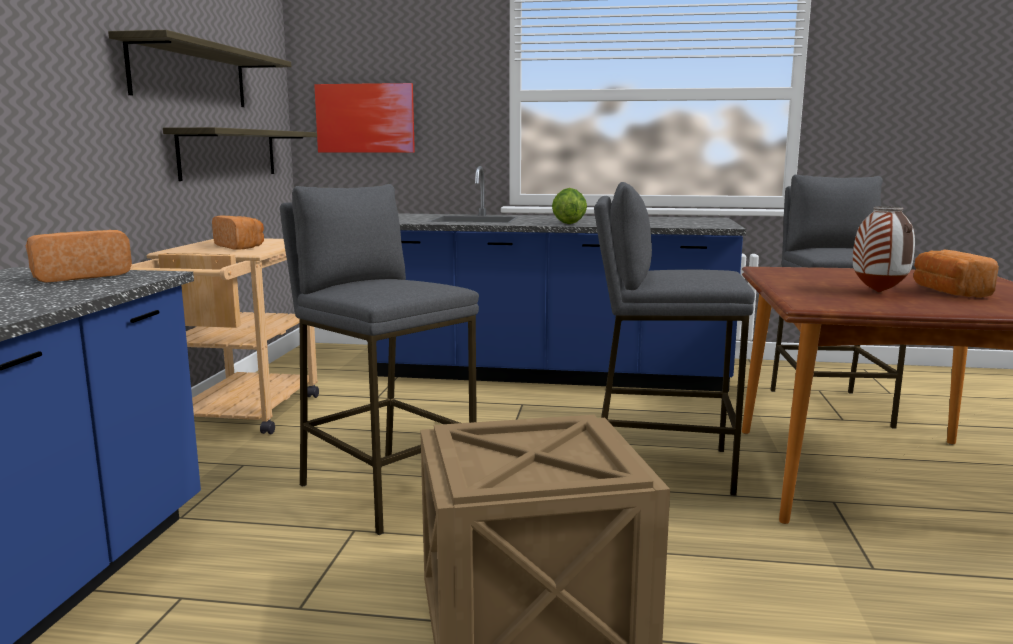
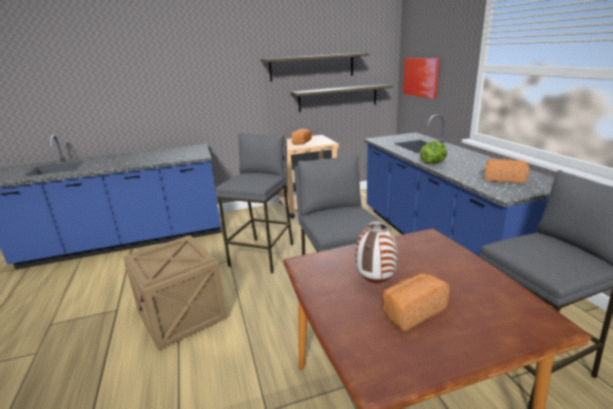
camera: 65 degrees right, 10 degrees up
(79, 276) = (193, 152): bread -> bread (503, 179)

